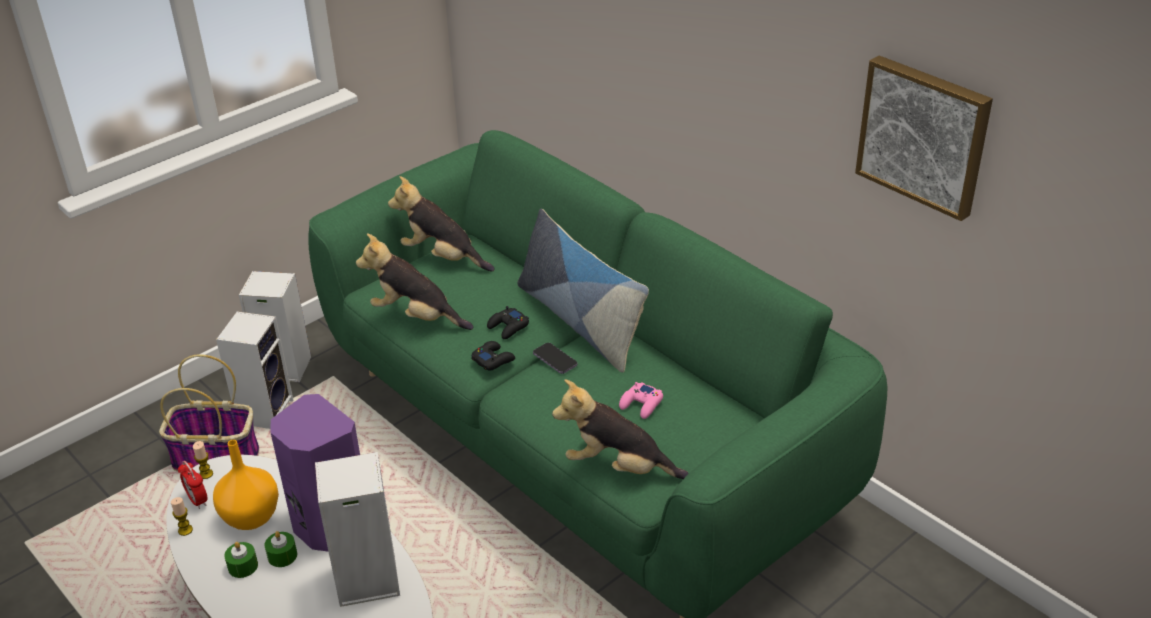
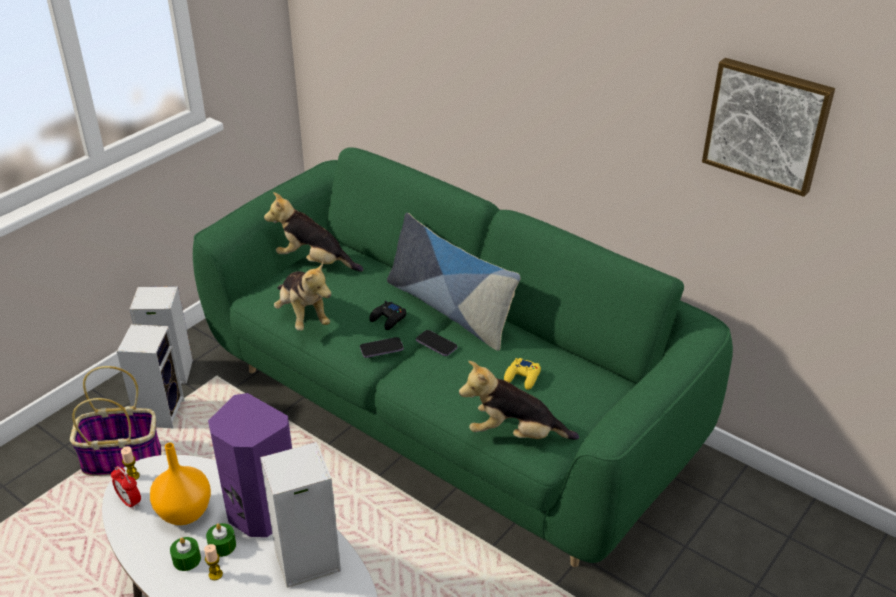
camera: 10 degrees left, 0 degrees up
(185, 530) = (124, 531): candle -> candle (215, 574)
(416, 316) = (303, 316): plush toy -> plush toy turned 135 degrees counterclockwise
(493, 359) = (381, 349): black game controller -> phone
(641, 404) = (522, 377): pink game controller -> yellow game controller

